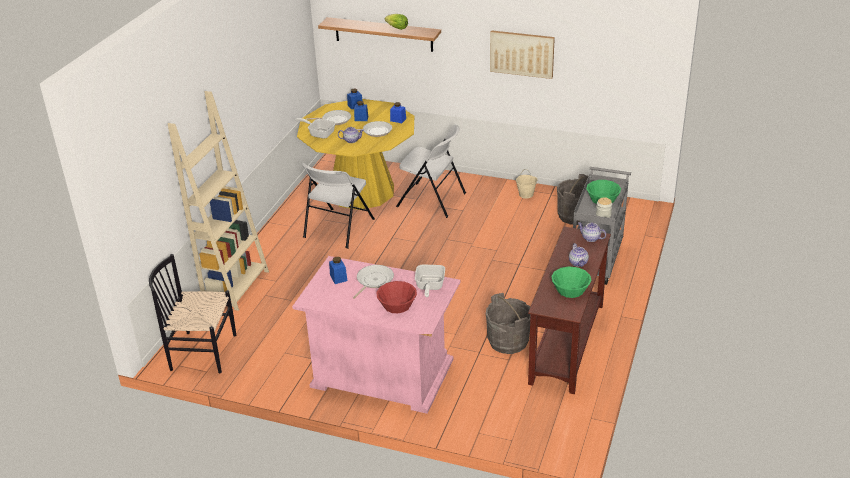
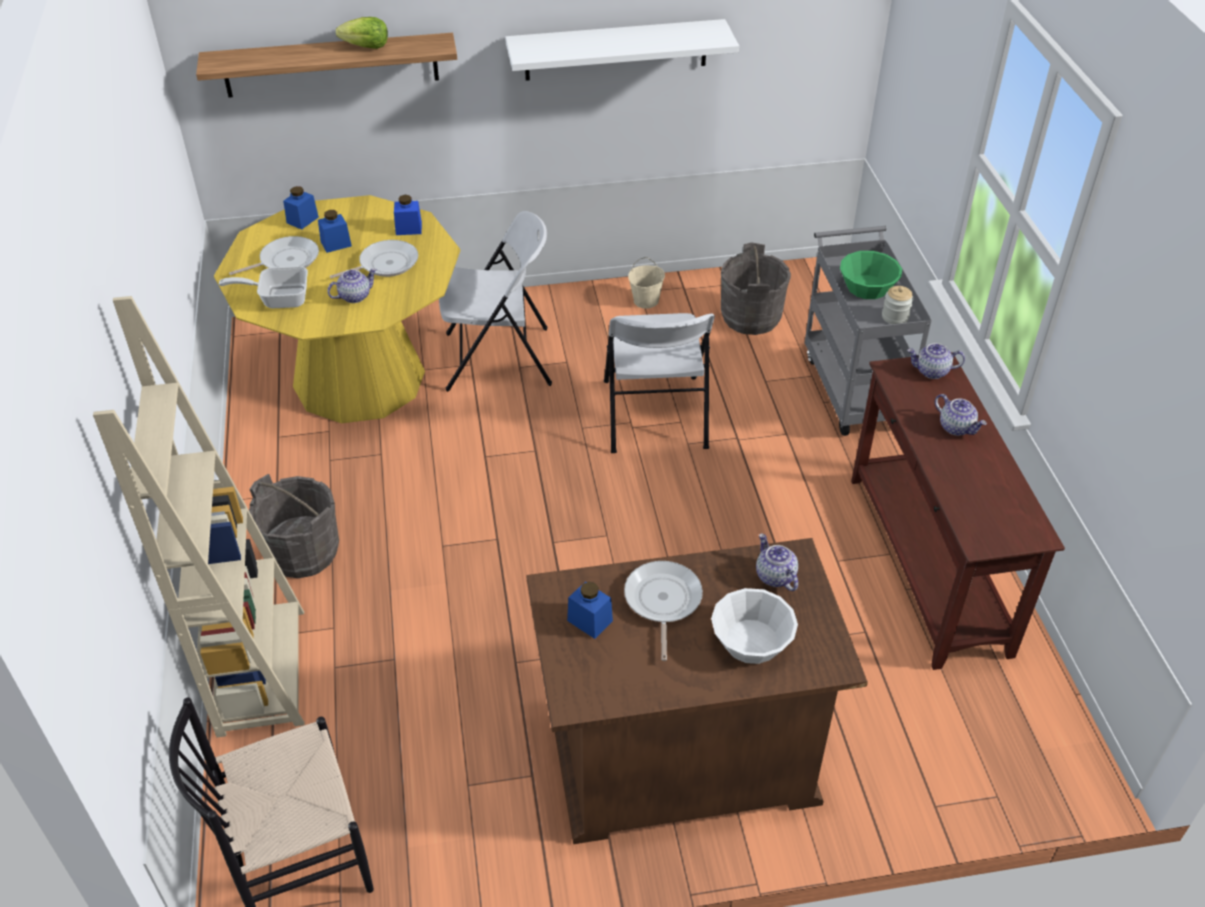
camera: 30 degrees left, 10 degrees up
(339, 228) = (373, 469): white chair -> white chair (654, 414)
(382, 372) = (680, 750): pink cabinet -> brown cabinet
(397, 304) = (751, 640): red bowl -> white bowl
(429, 287) = (774, 576): frying pan -> teapot
(508, 341) = (836, 596): grey bucket -> grey bucket (302, 552)
(522, 53) = (616, 50): picture -> white shelf
(570, 290) = (993, 487): green bowl -> none

